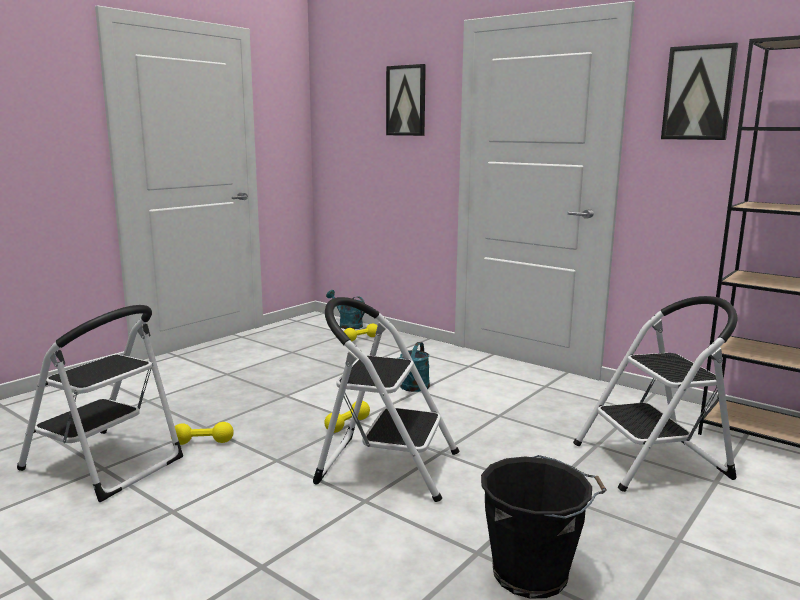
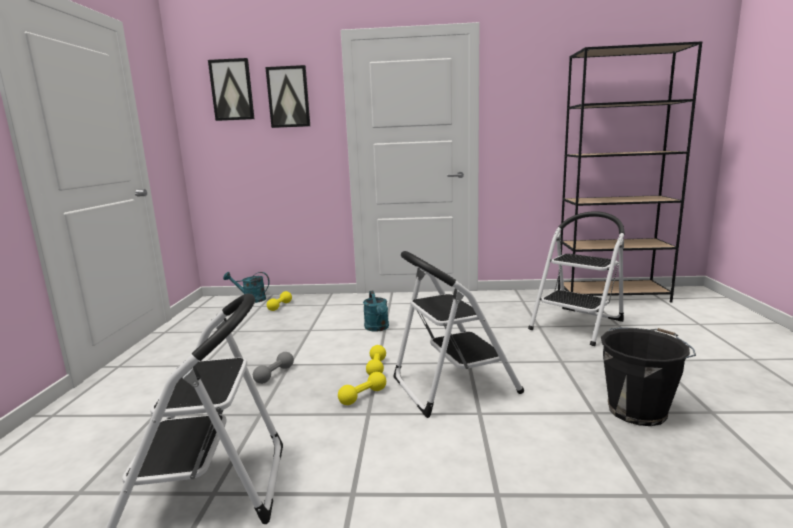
camera: 35 degrees left, 0 degrees up
(203, 442) = (279, 427): yellow dumbbell -> yellow dumbbell (363, 396)
(262, 400) = (274, 375): none -> grey dumbbell
(698, 93) = (528, 86): picture -> picture (232, 90)

